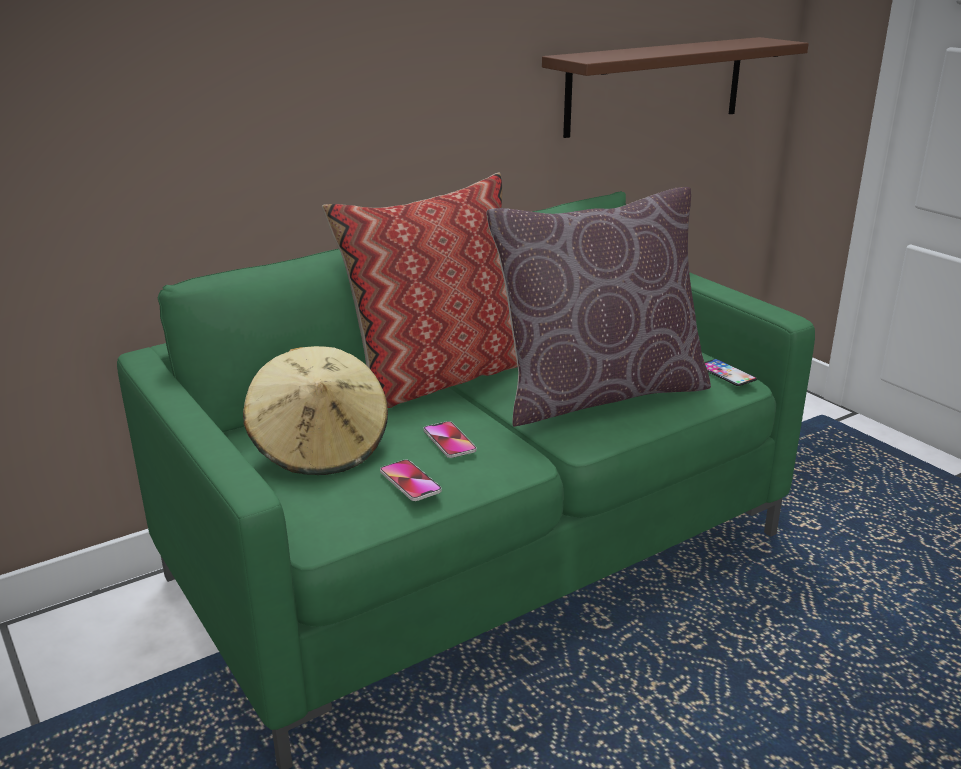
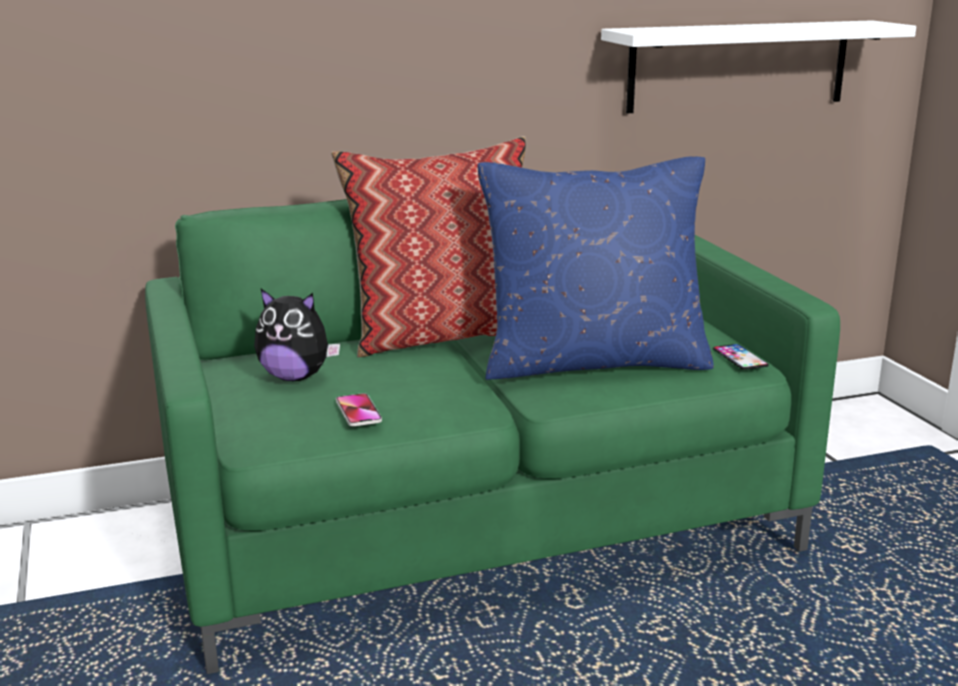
camera: 15 degrees right, 5 degrees down
(320, 448) = (295, 377): beige hat -> plush toy
(449, 441) = (417, 384): phone -> none
(599, 393) = (593, 362): brown pillow -> blue pillow
(656, 86) = (739, 66): brown shelf -> white shelf

